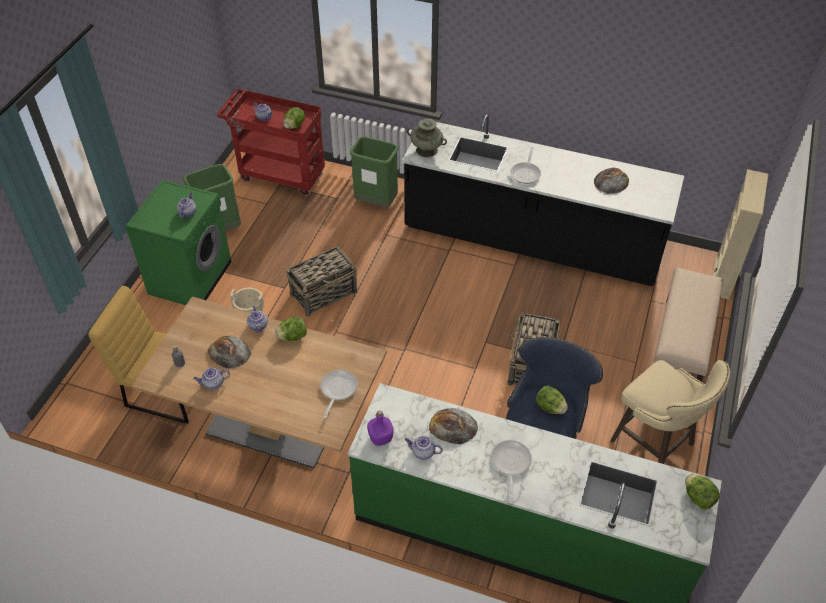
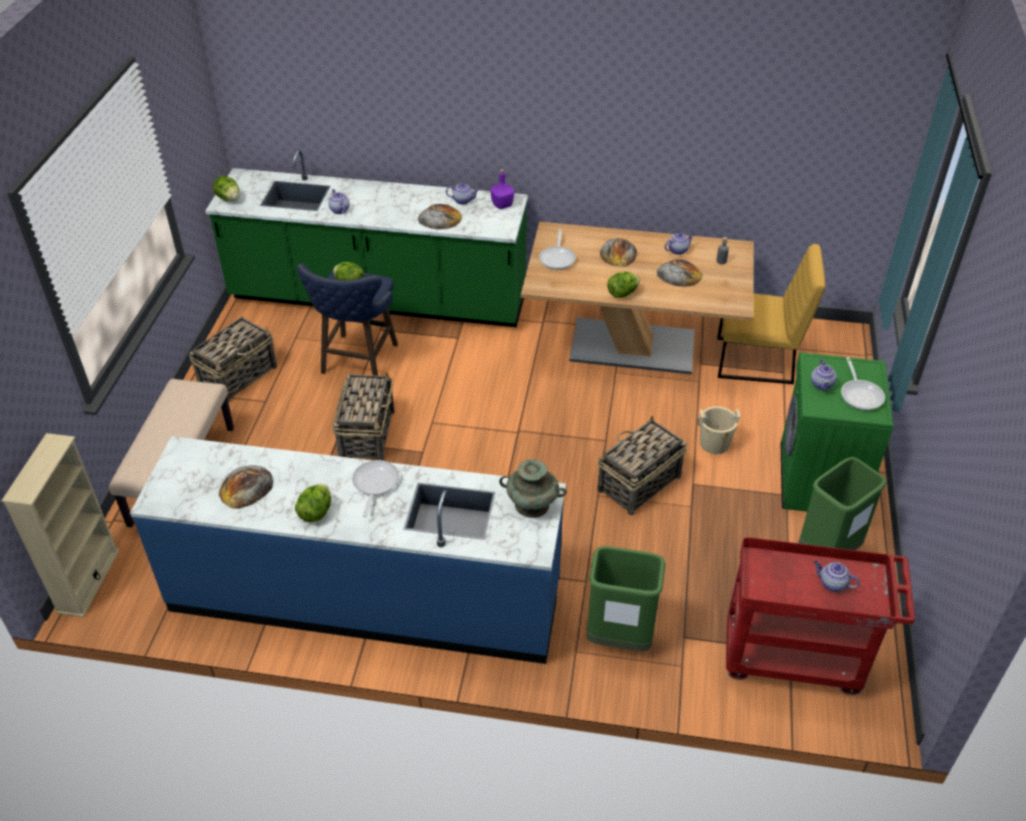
camera: 170 degrees right, 5 degrees down
(258, 326) = (663, 298): teapot -> teapot (339, 210)
(274, 388) = (618, 253): none -> bread
(294, 126) = (772, 573): lettuce -> lettuce (316, 512)
(510, 464) = (387, 201): frying pan -> frying pan (860, 394)
(531, 243) = (365, 597): black counter -> blue counter
(655, 445) = (239, 376): beige stool -> basket

